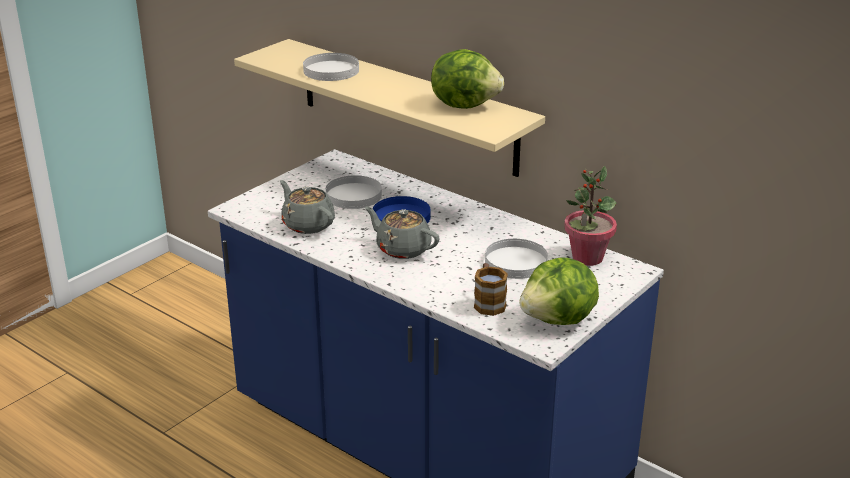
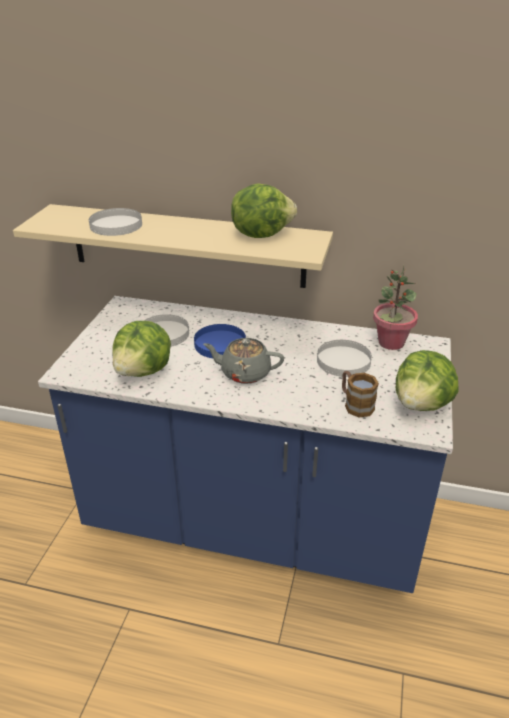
camera: 25 degrees left, 5 degrees up
(307, 224) = (144, 371): grey teapot -> lettuce

